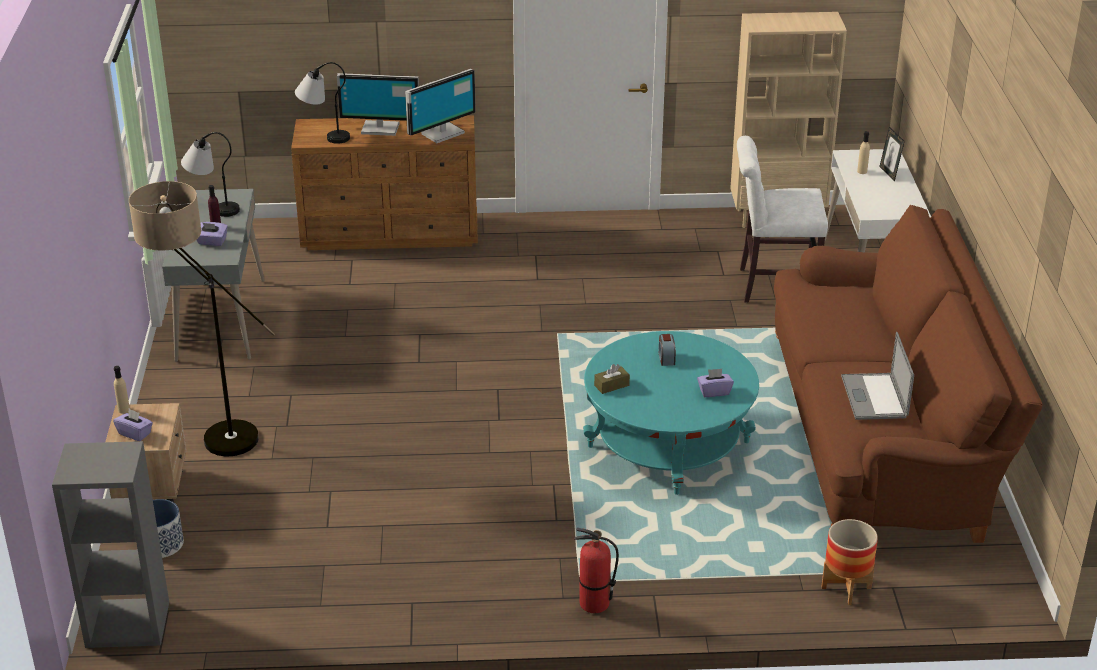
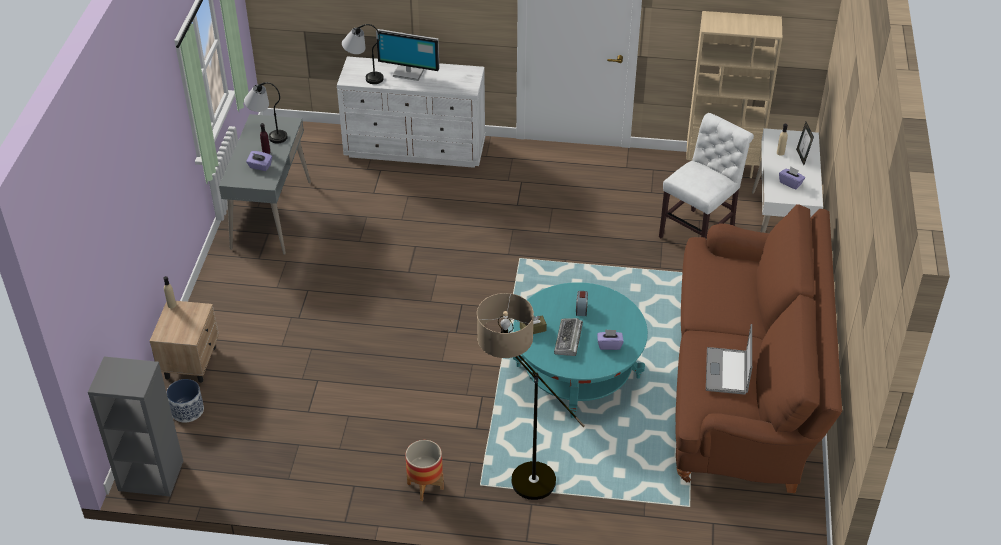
camera: 10 degrees right, 10 degrees up
(135, 433) = (175, 327): purple tissue box -> purple tissue box (790, 183)
(212, 435) = (243, 319): floor lamp -> floor lamp (517, 474)
(391, 233) = (416, 148): brown dresser -> white dresser
(441, 133) = (455, 82): monitor -> none
(594, 604) = (485, 506): fire extinguisher -> none
(660, 392) = (568, 340): none -> keyboard
(772, 286) = (699, 232): white chair -> white chair turned 120 degrees clockwise
(846, 588) = (677, 518): planter -> planter (425, 486)

